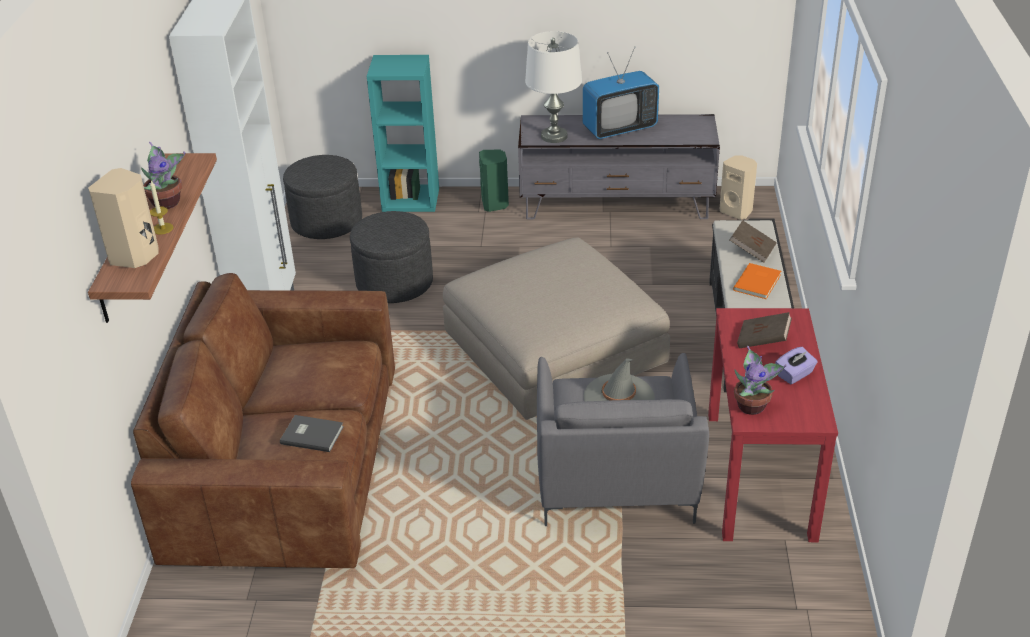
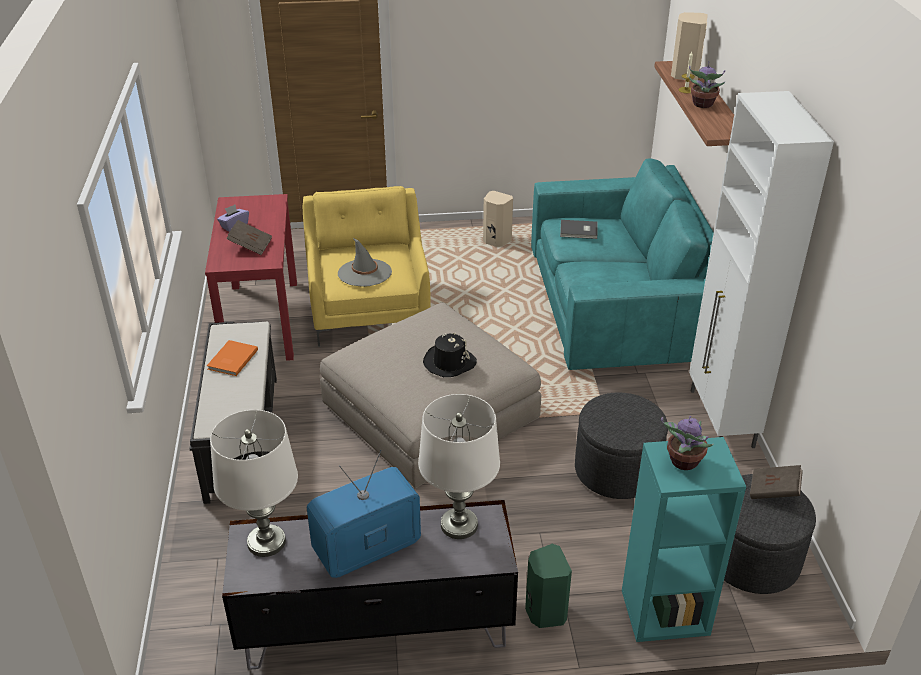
camera: 170 degrees right, 0 degrees up
(285, 462) = (617, 303): brown sofa -> turquoise sofa
(534, 274) = (449, 362): none -> black hat
(614, 482) = (369, 308): grey armchair -> yellow armchair
(690, 134) = (266, 542): none -> white table lamp
(737, 211) = (209, 625): beige speaker -> beige speaker (496, 241)
(752, 250) = (227, 395): brown book -> brown book (773, 491)
(752, 406) = (270, 207): potted plant -> potted plant (683, 462)

